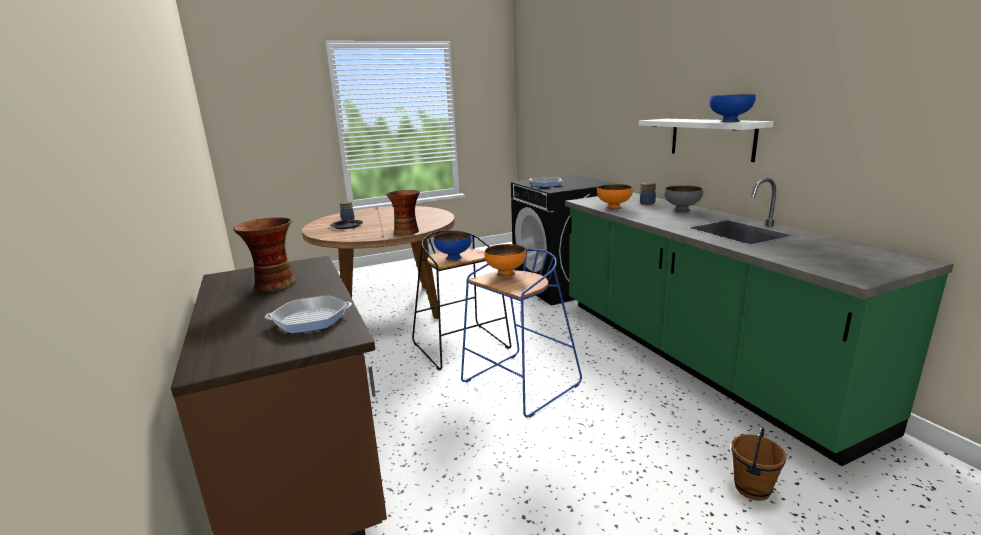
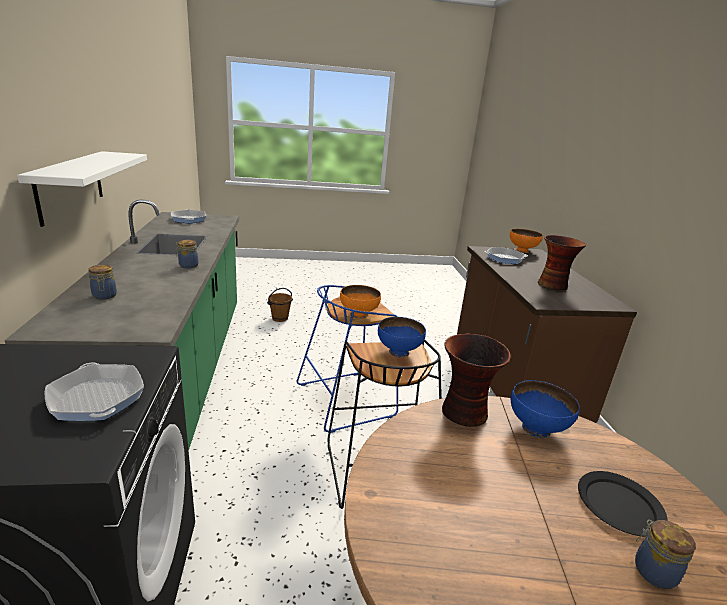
camera: 165 degrees left, 5 degrees up
(614, 207) = (164, 298): orange bowl -> orange bowl (522, 251)
(662, 221) = (187, 265): none -> jar
(682, 210) = (120, 273): grey bowl -> none
(729, 121) = (119, 156): blue bowl -> blue bowl (536, 429)
(864, 259) = (188, 219): none -> frying pan

